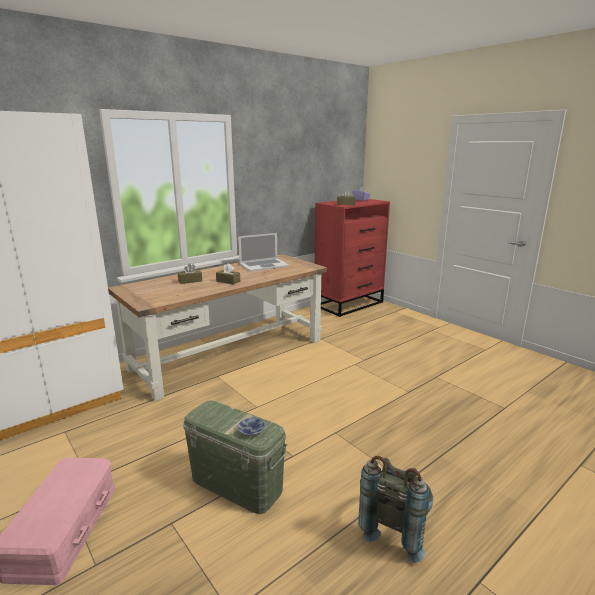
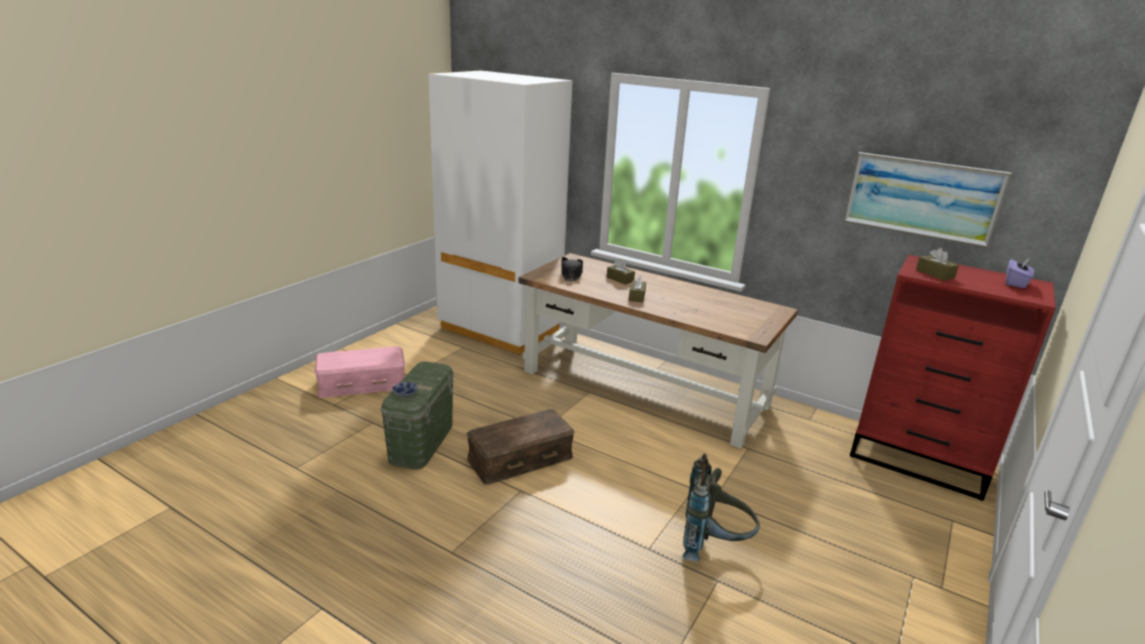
camera: 70 degrees right, 5 degrees up
(160, 293) = (571, 274): none -> black hat
(264, 265) = (724, 305): laptop -> none
(291, 426) = (520, 457): none -> brown storage box
(313, 170) = (922, 198): none -> picture
(396, 528) = (381, 547): grey backpack -> grey backpack (714, 546)

